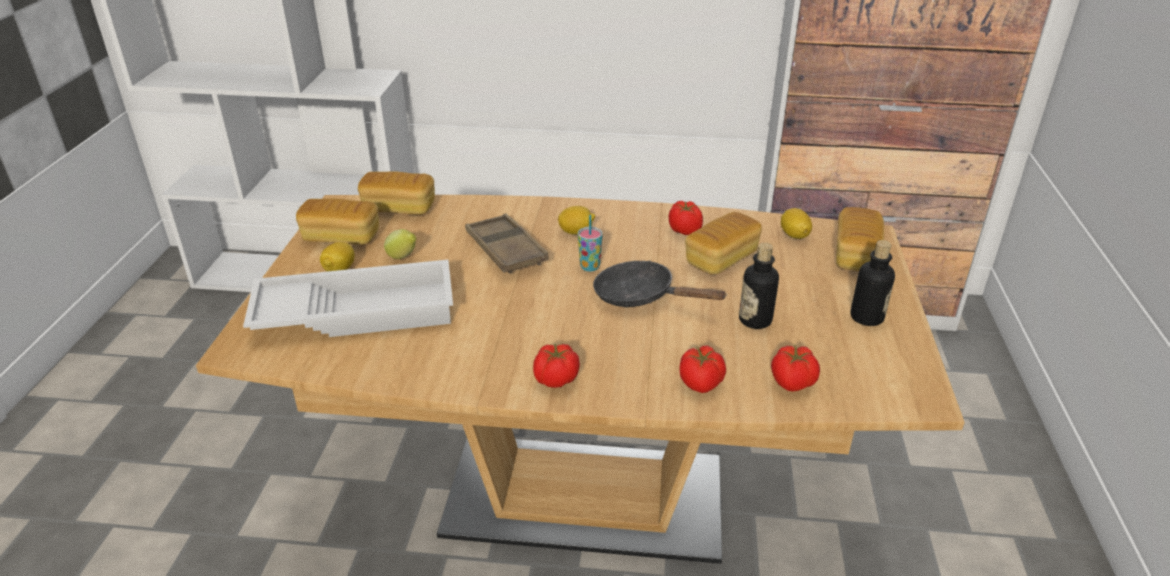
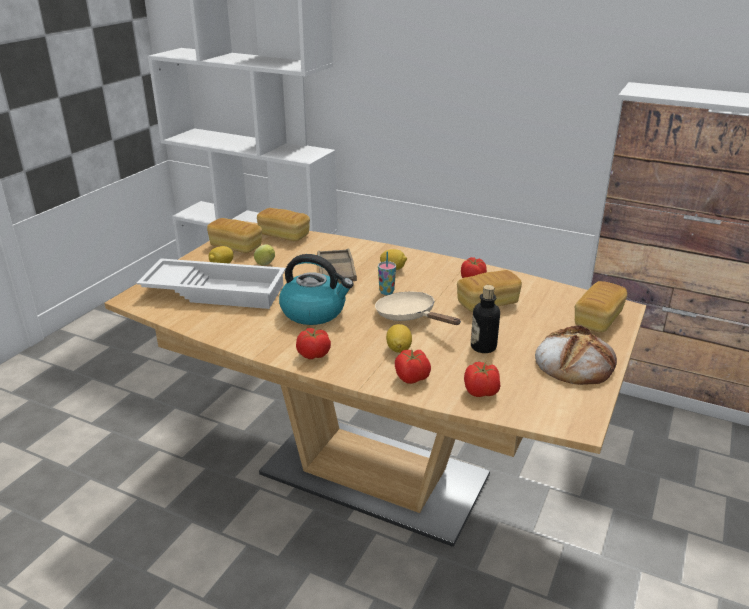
camera: 20 degrees right, 5 degrees down
(515, 315) = (314, 312): none -> kettle
(641, 296) = (410, 316): black frying pan -> beige frying pan
(794, 235) = (557, 298): lemon -> lemon (399, 349)
(866, 317) = (574, 362): bottle -> bread

